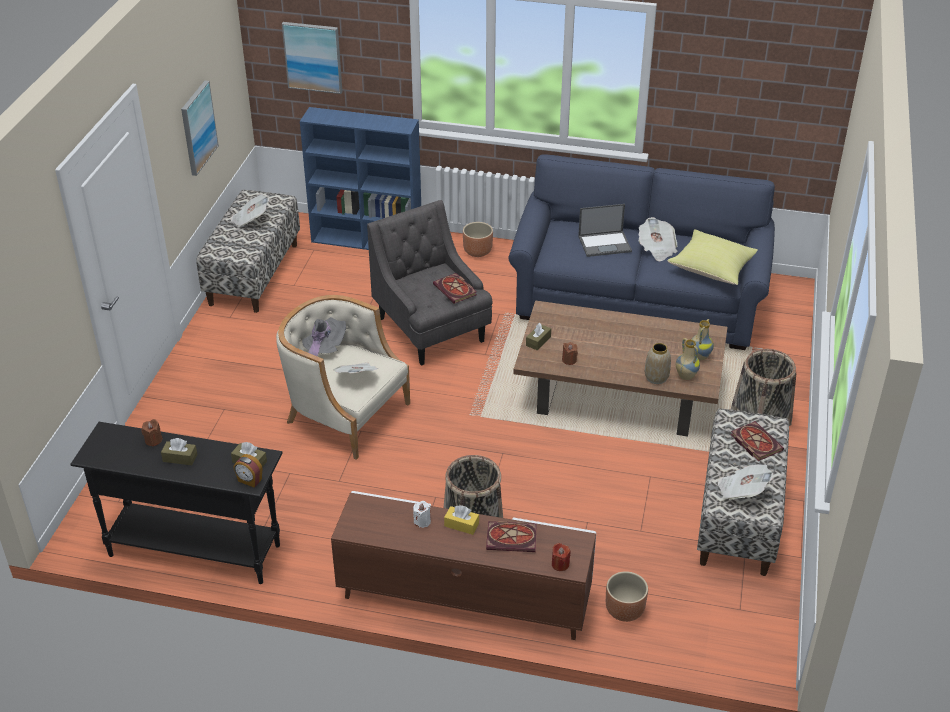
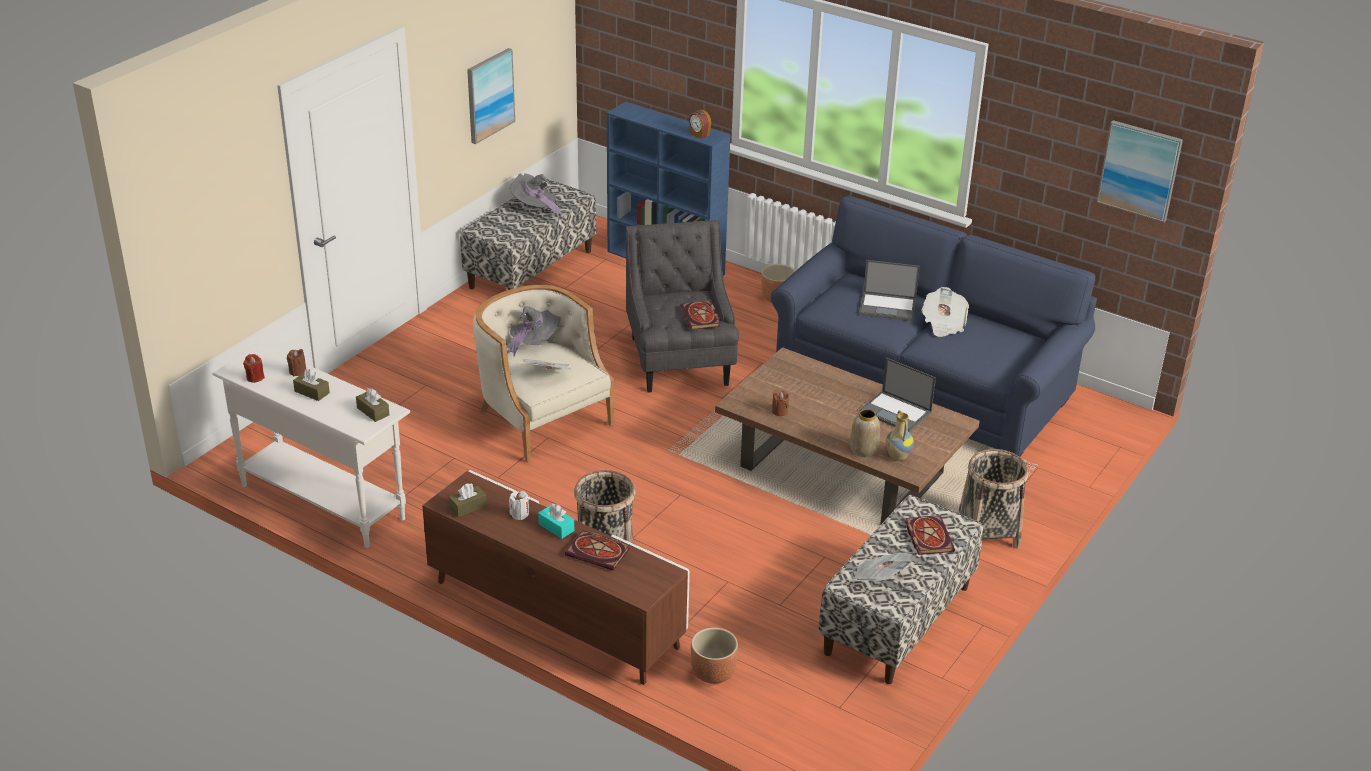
camera: 20 degrees right, 5 degrees down
(194, 550) = (322, 501): black console table -> white console table
(249, 480) = (362, 427): alarm clock -> alarm clock (699, 134)
(250, 220) = (535, 208): newspaper -> grey hat
(313, 57) = (640, 49): picture -> picture (1139, 170)
(461, 525) = (556, 527): yellow tissue box -> turquoise tissue box
(538, 341) = (758, 386): brown tissue box -> brown tissue box (468, 507)
(560, 564) = (631, 588): red candle -> red candle (255, 377)
(660, 336) = (896, 412): none -> laptop
(699, 356) = (926, 441): vase -> none
(713, 269) = (994, 357): yellow pillow -> none

